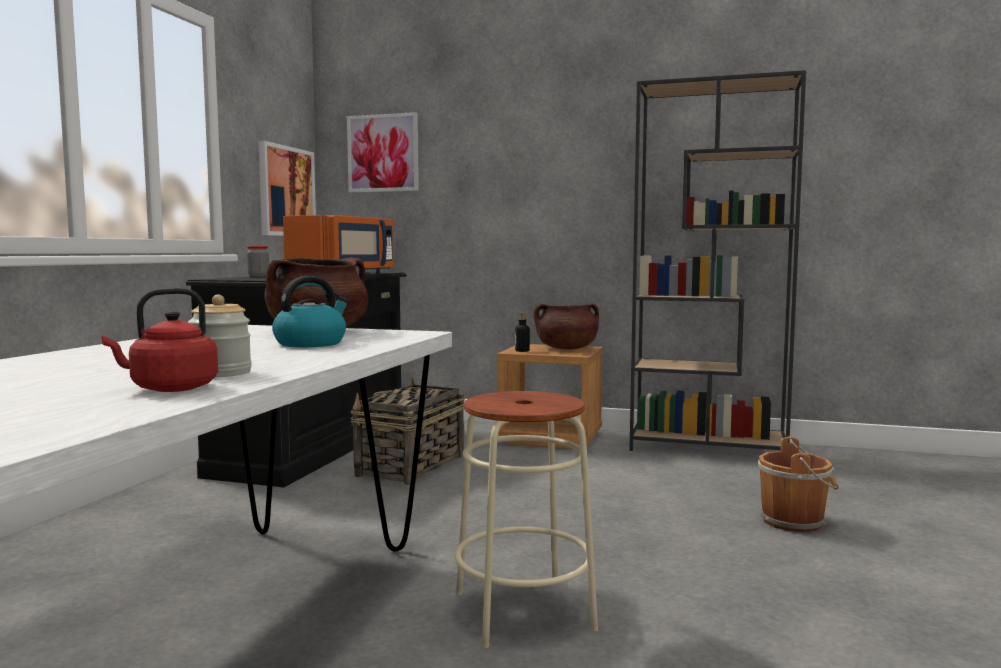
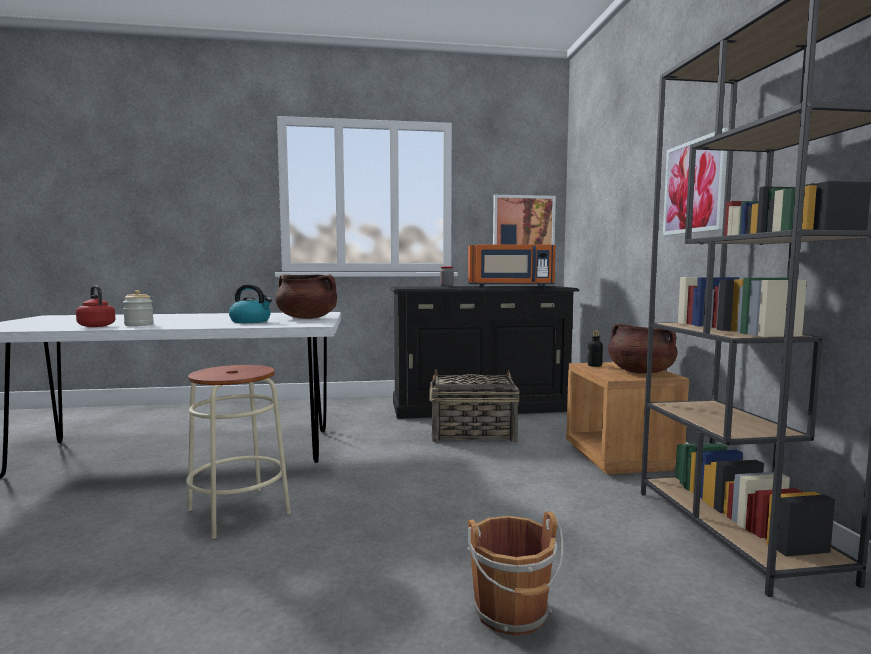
camera: 65 degrees right, 0 degrees up
(383, 153) = (588, 189): picture -> picture (695, 186)

